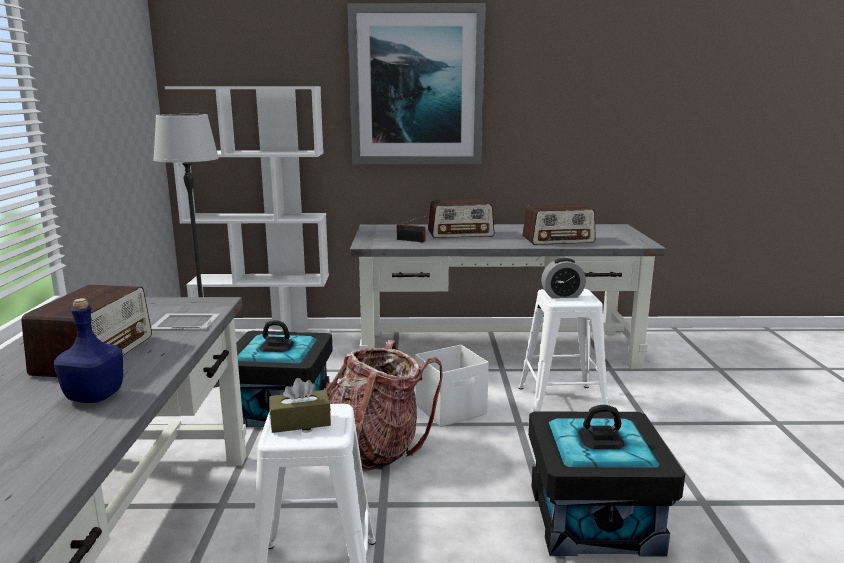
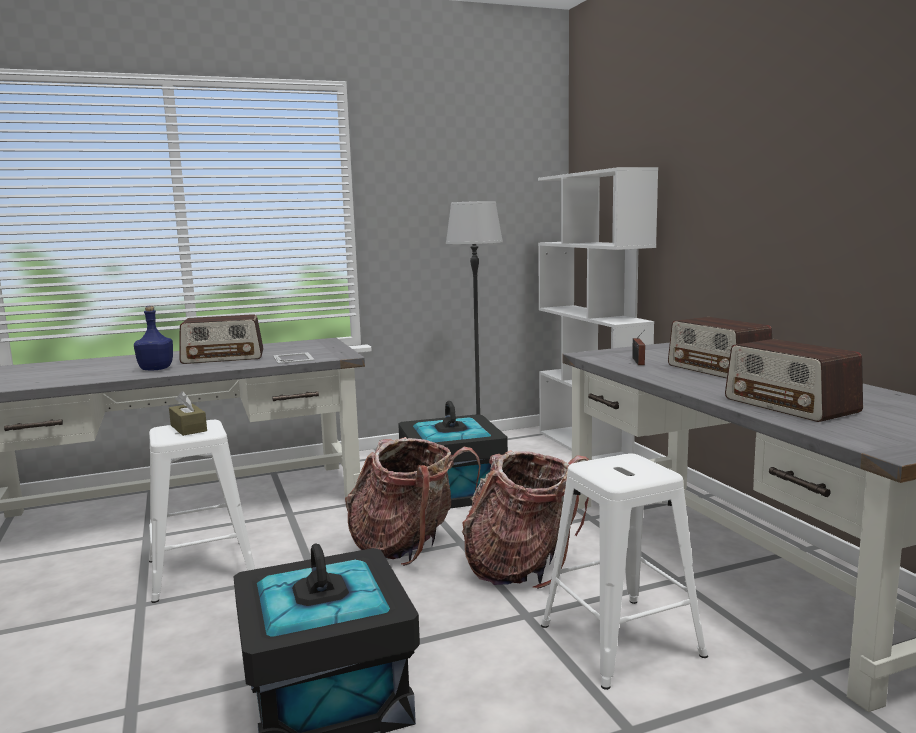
camera: 70 degrees right, 5 degrees down
(416, 86) = (748, 157): picture -> none
(451, 410) = (523, 568): white storage box -> backpack
(562, 295) = (618, 465): alarm clock -> none

